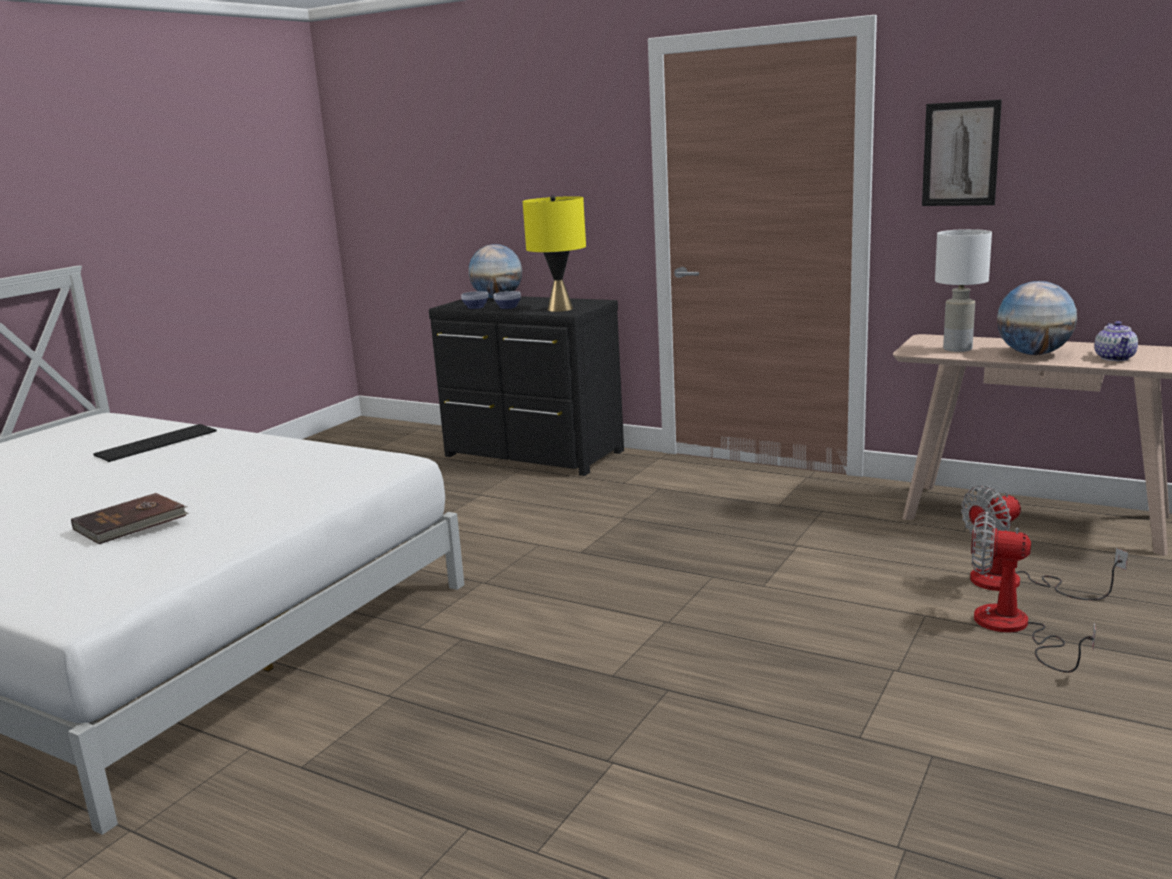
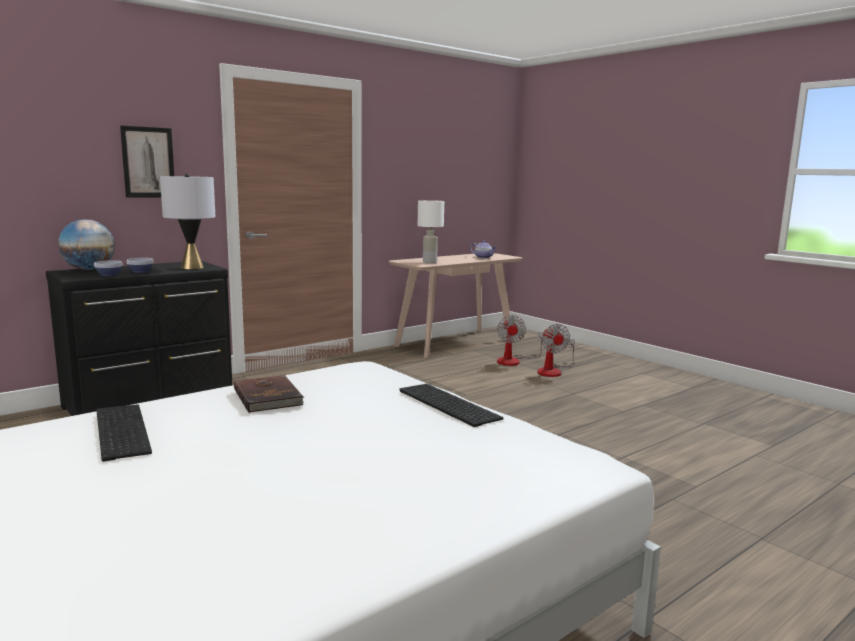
camera: 70 degrees left, 5 degrees down
(132, 523) = (421, 437): brown book -> brown book (269, 396)
(252, 515) = (445, 404): none -> keyboard
(560, 309) = (192, 267): yellow table lamp -> grey table lamp
(960, 154) = (400, 162): picture -> picture (148, 162)
(1013, 629) = (553, 371): fan -> fan turned 60 degrees counterclockwise
(1033, 354) = (458, 260): globe -> none

